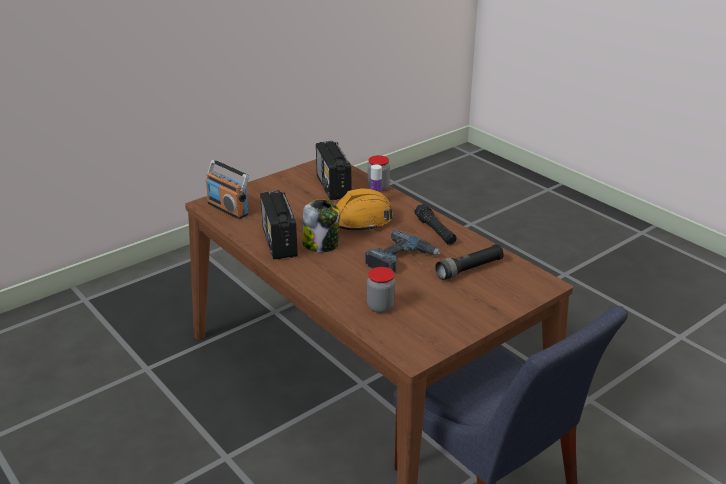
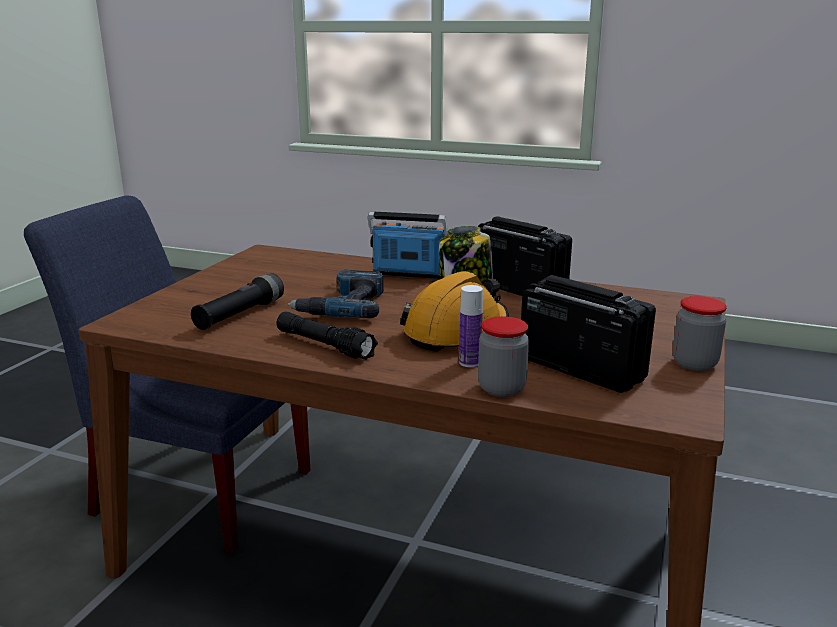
camera: 150 degrees right, 10 degrees down
(228, 208) = (657, 304): radio -> radio (408, 274)
(380, 307) = (325, 269): jar -> jar (694, 363)

